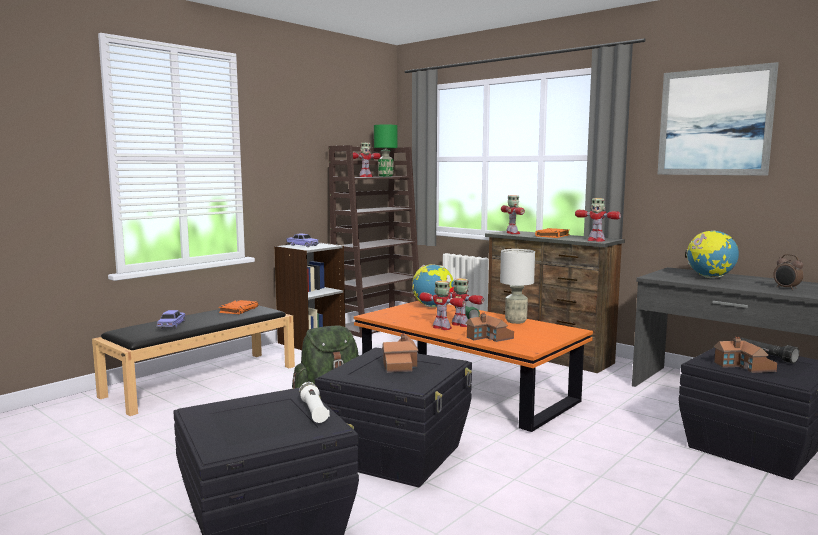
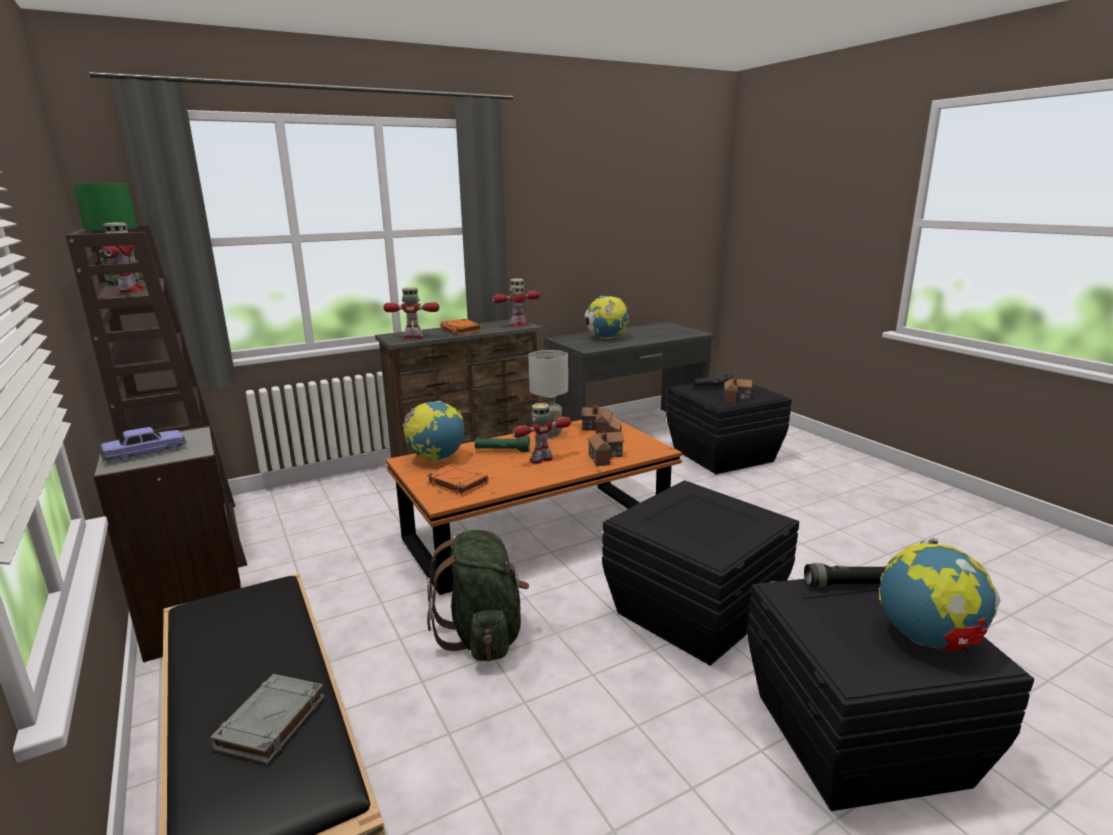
camera: 70 degrees left, 10 degrees up
(171, 325) = (270, 723): toy car -> grey book
(239, 310) = (231, 621): orange book -> orange book (457, 483)
(242, 433) = (927, 639): none -> globe
(314, 411) = (847, 585): white flashlight -> black flashlight
(400, 364) = (688, 515): toy house -> toy house (601, 431)
(442, 328) = (547, 471): toy robot -> none
(714, 122) = (568, 192): picture -> none
(786, 288) = (663, 333): alarm clock -> none

